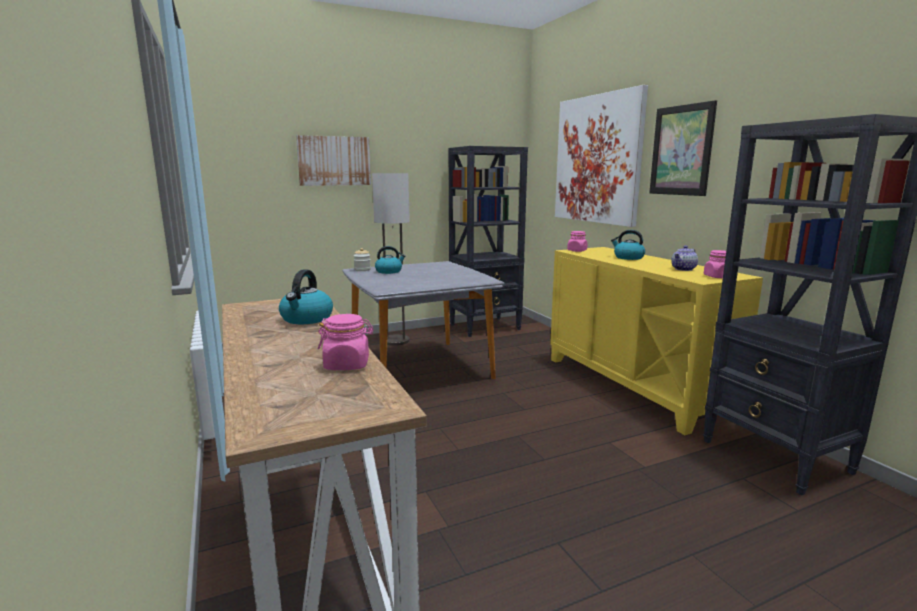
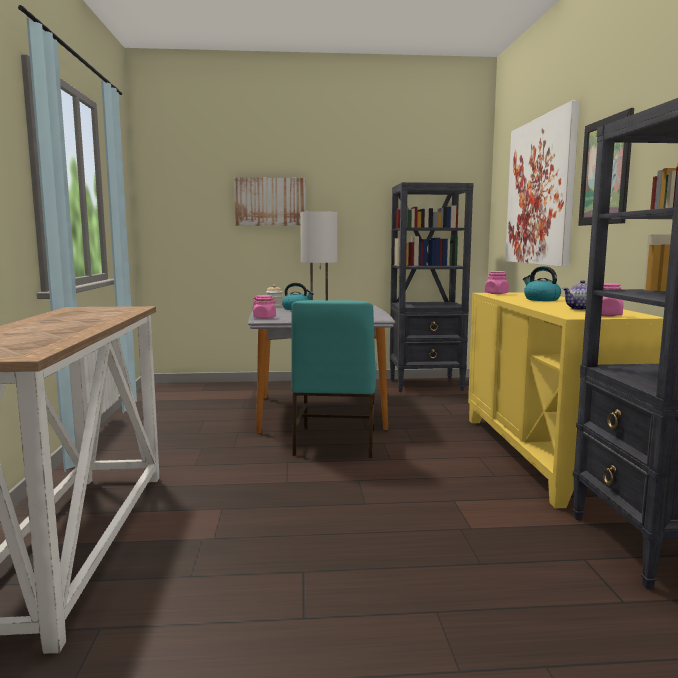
camera: 20 degrees right, 5 degrees down
(306, 319) = (101, 316): kettle -> none
(347, 365) = (58, 337): pink jar -> pink jar (264, 318)
(462, 398) = (334, 442): none -> turquoise chair

